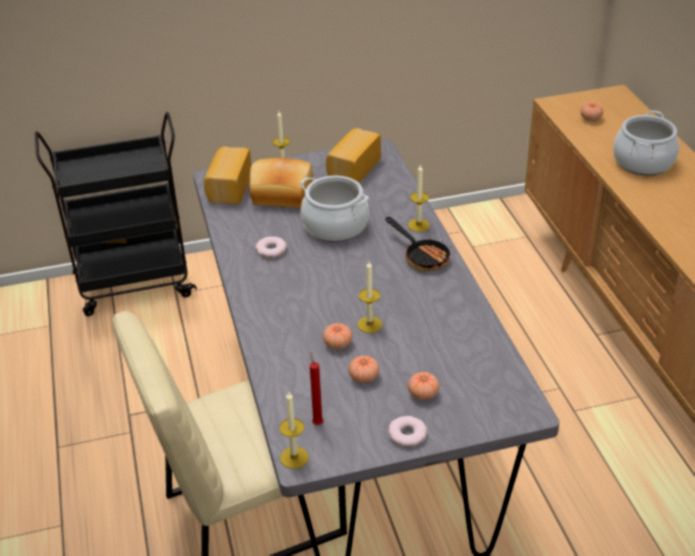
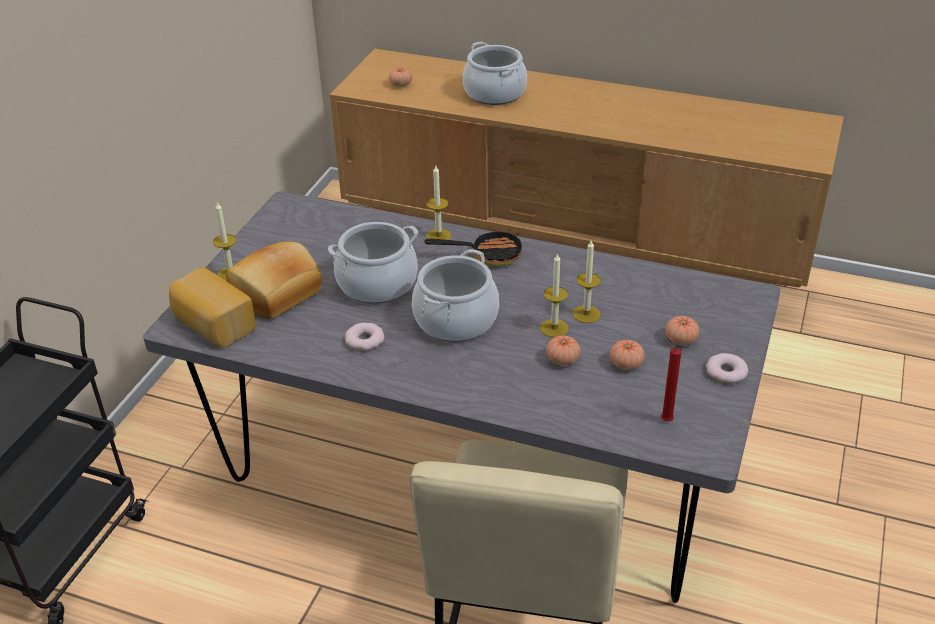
camera: 55 degrees left, 0 degrees up
(294, 457) = (700, 455): candle -> candle (586, 314)
(332, 277) = (456, 320): none -> cooking pot
(352, 169) = (295, 233): bread -> none

